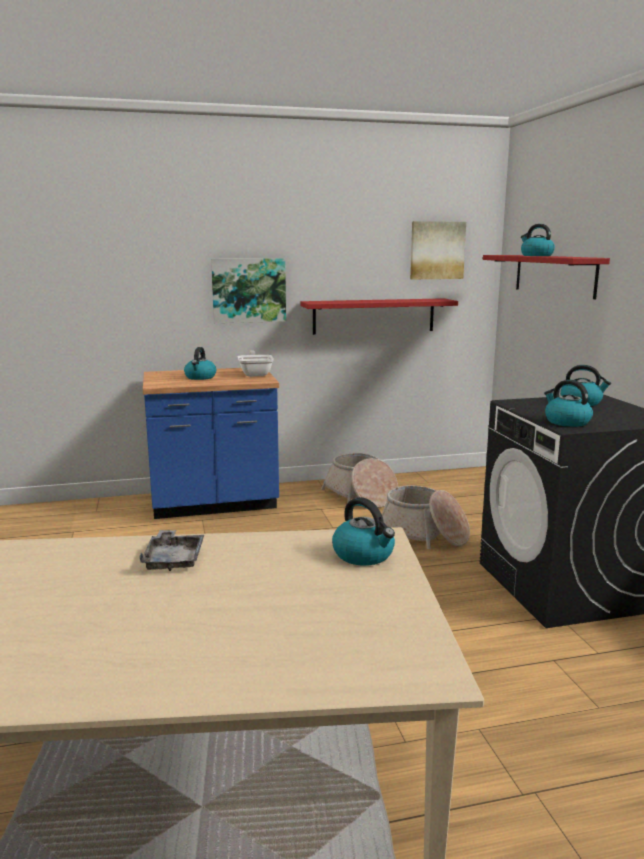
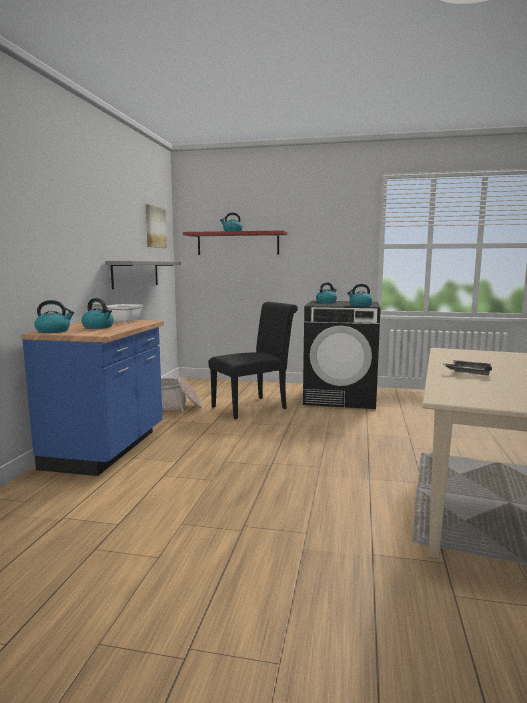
camera: 65 degrees left, 5 degrees down
(248, 290) = (78, 249): picture -> none
(364, 555) = (466, 353): kettle -> kettle (54, 331)
(374, 316) = (136, 274): red shelf -> grey shelf
(423, 535) = (253, 407): basket -> black chair

